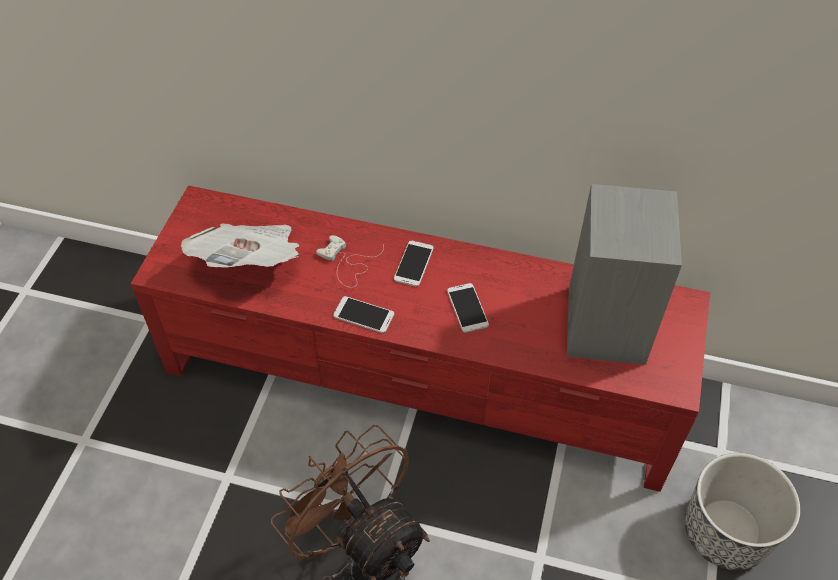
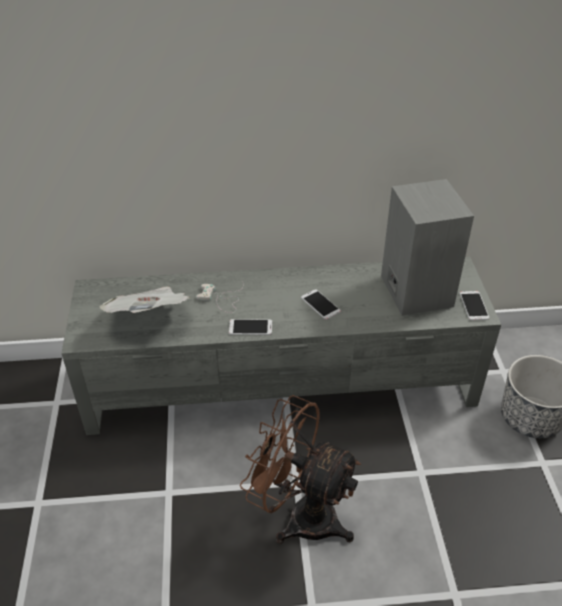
camera: 20 degrees left, 10 degrees down
(413, 263) = (269, 288): phone -> phone (474, 306)
(421, 378) = (283, 383): red tv stand -> grey tv stand

